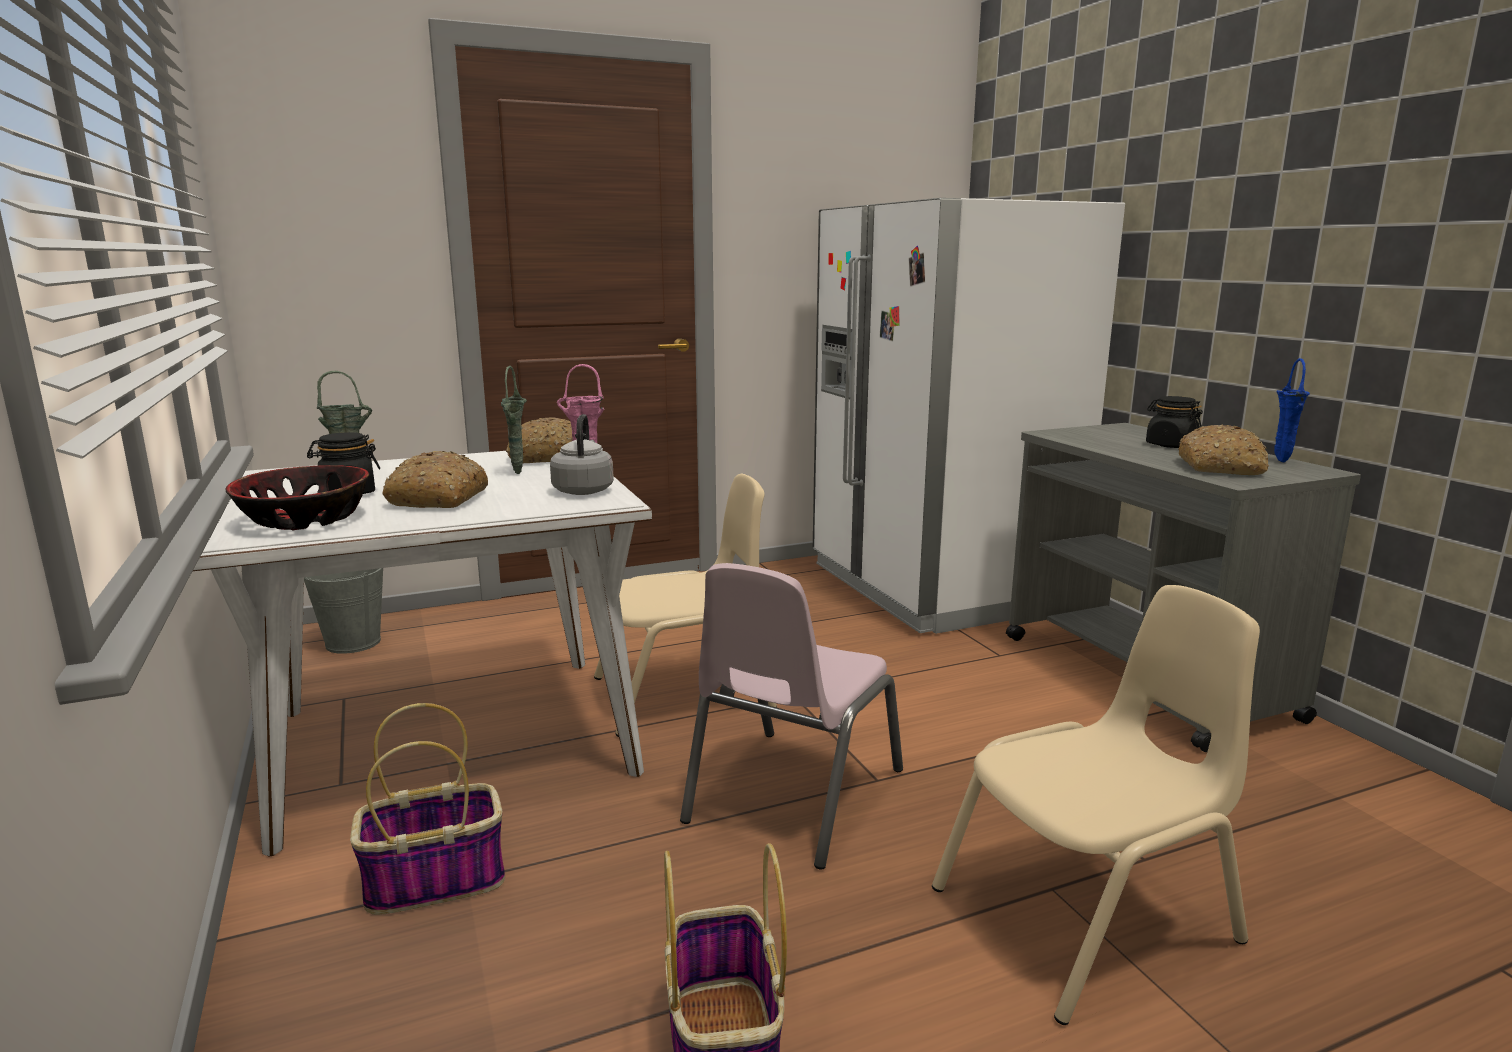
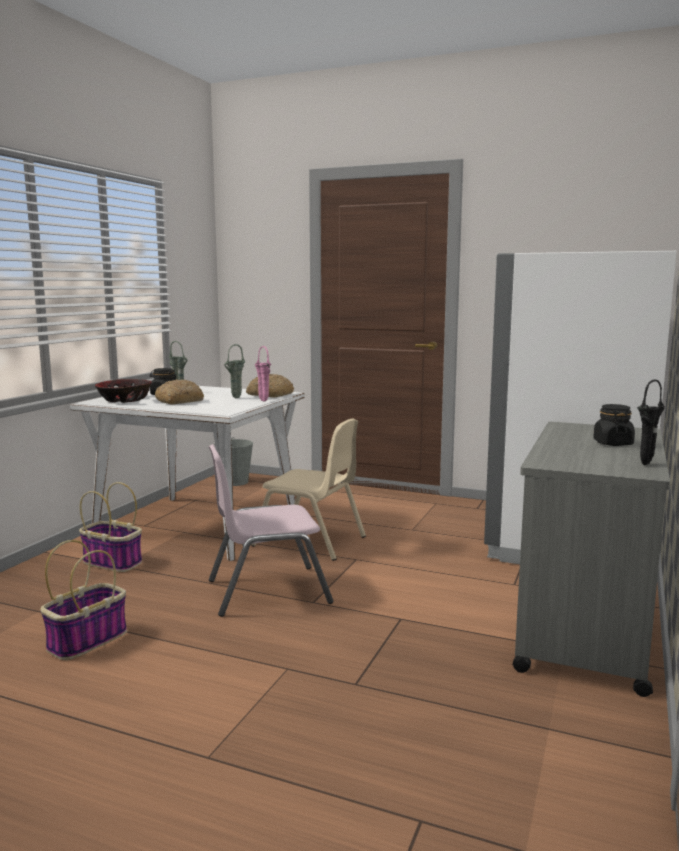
camera: 45 degrees right, 5 degrees down
(583, 490) = (231, 407): grey kettle -> none
(1088, 917) = (276, 683): beige chair -> none
(1221, 467) = (576, 458): bread -> none
(1280, 460) = (647, 464): blue vase -> black vase

